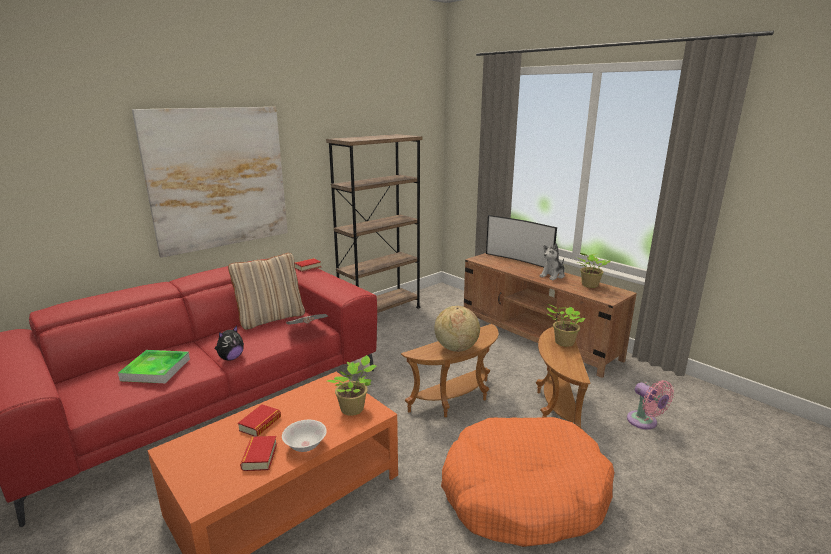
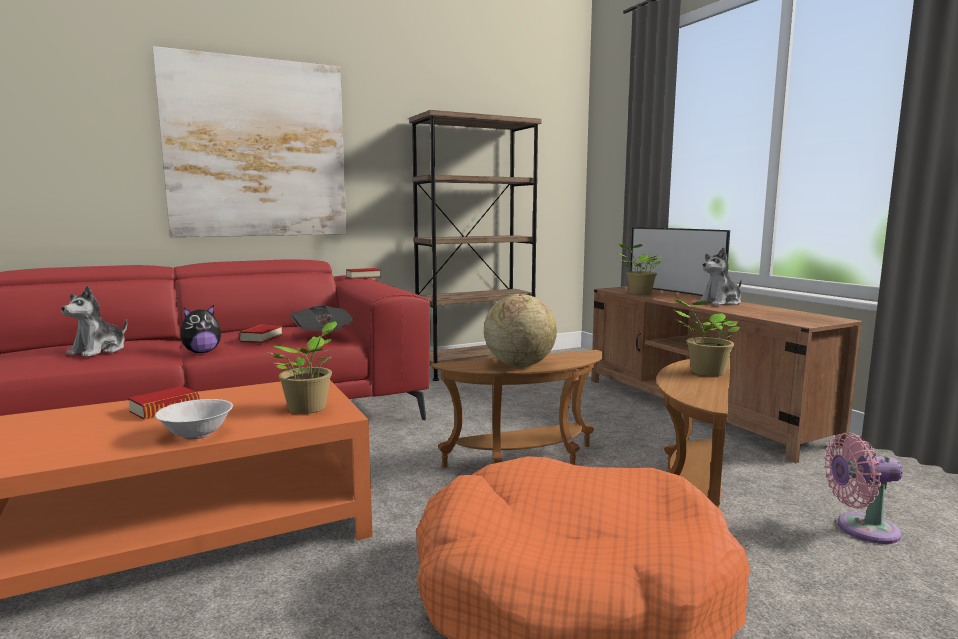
camera: 15 degrees right, 10 degrees down
(156, 369) = (99, 351): tray -> plush toy
(259, 457) = (122, 437): book -> book (261, 338)
(271, 318) = (290, 327): beige pillow -> none
(589, 285) = (777, 311): potted plant -> potted plant (638, 293)
(644, 422) = (861, 529): pink fan -> pink fan turned 105 degrees clockwise

